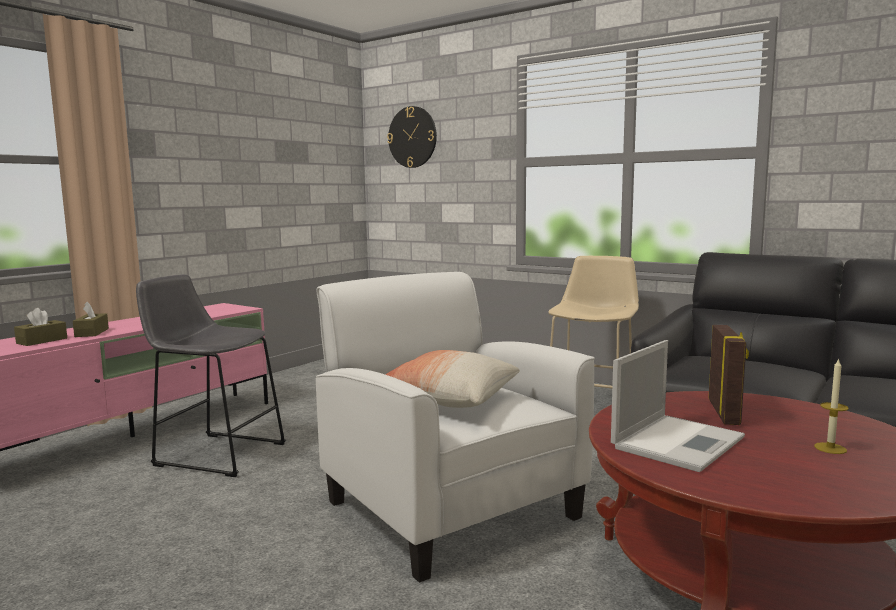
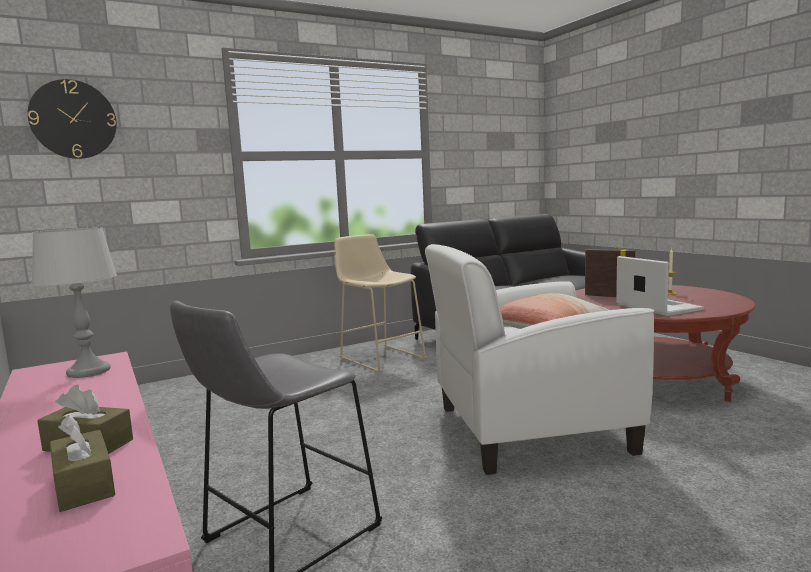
camera: 65 degrees left, 0 degrees up
(216, 311) = (88, 371): none -> grey table lamp

